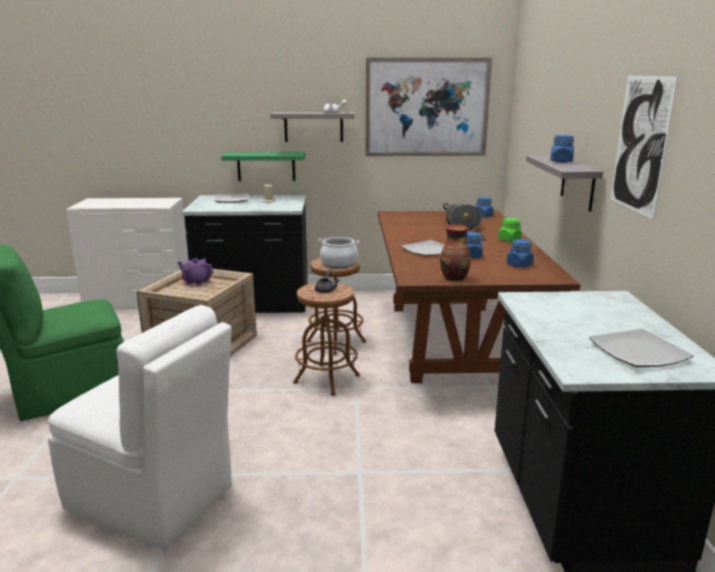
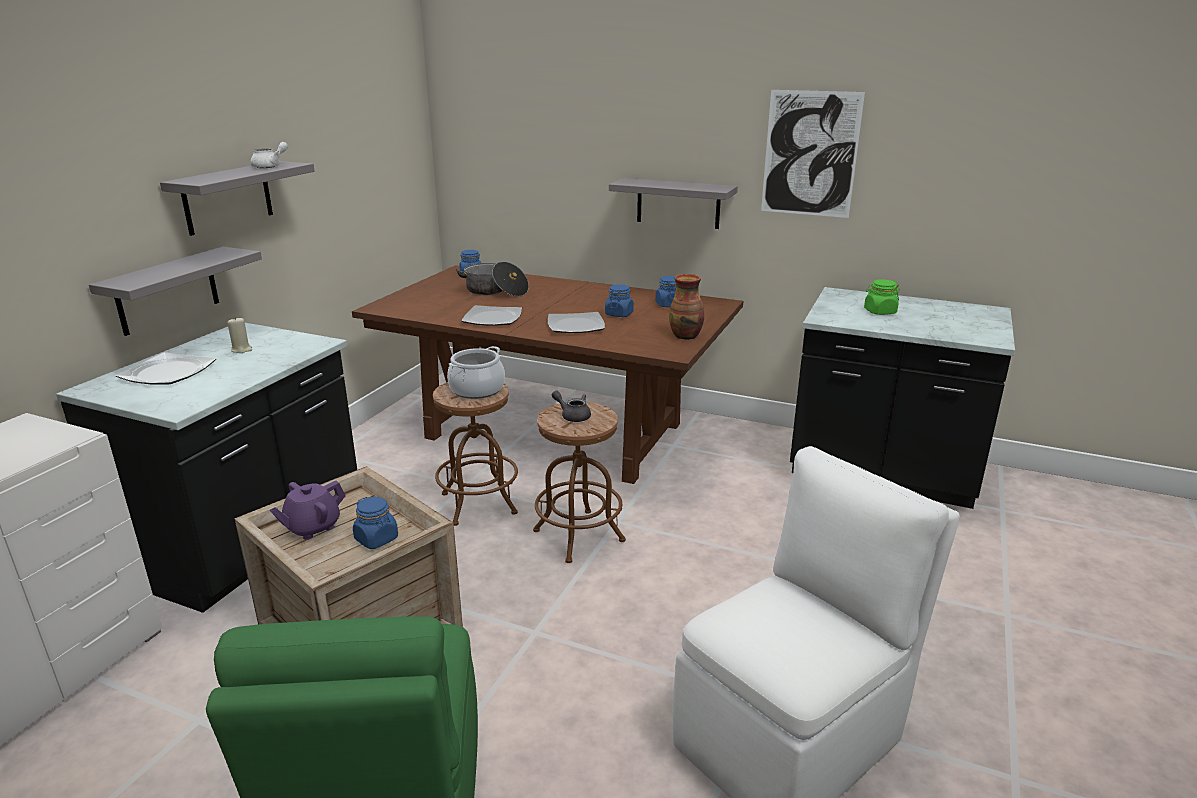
camera: 65 degrees left, 5 degrees up
(266, 166) = (167, 291): green shelf -> grey shelf
(427, 108) = (357, 140): picture -> none
(509, 240) = (581, 288): green jar -> green jar (879, 312)
(561, 161) = (668, 184): blue jar -> blue jar (376, 539)
(638, 352) = (959, 317): plate -> plate (493, 318)

